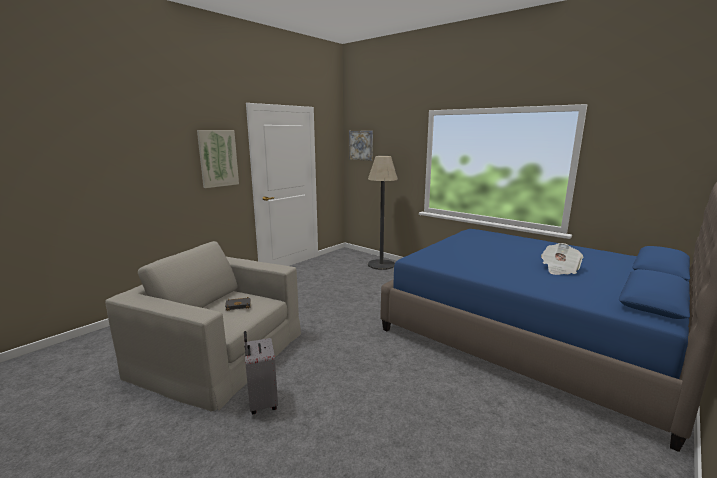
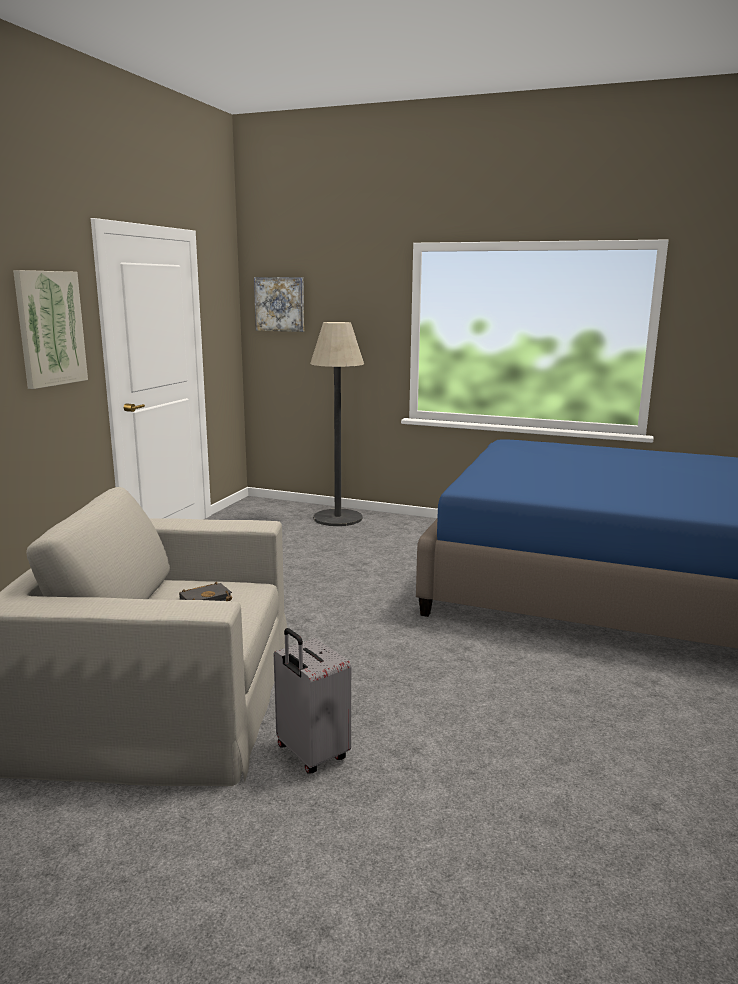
camera: 20 degrees left, 0 degrees up
(559, 269) = (678, 482): newspaper -> none

